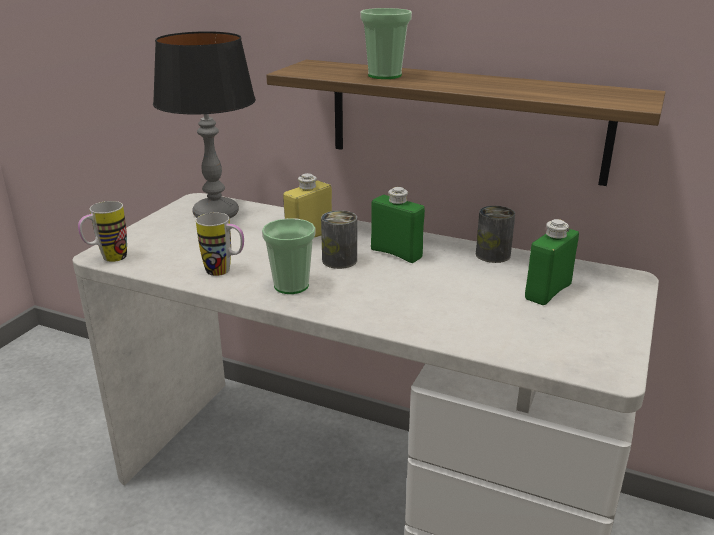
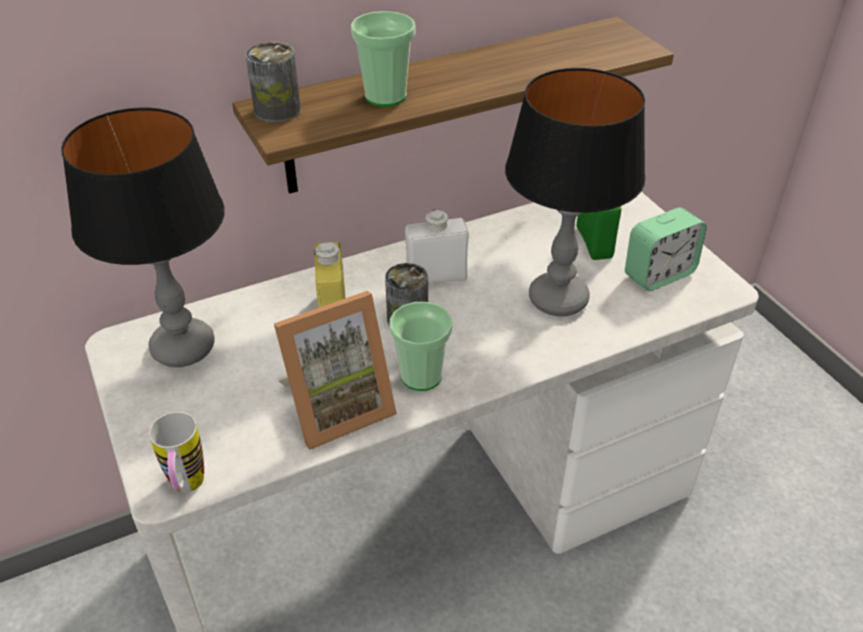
camera: 50 degrees left, 15 degrees up
(225, 272) = (336, 407): mug -> picture frame
(396, 253) = (436, 278): green bottle -> white bottle
(452, 302) = (557, 299): none -> table lamp
(492, 255) = (504, 229): can -> can (277, 110)
(565, 333) = (659, 274): none -> alarm clock

